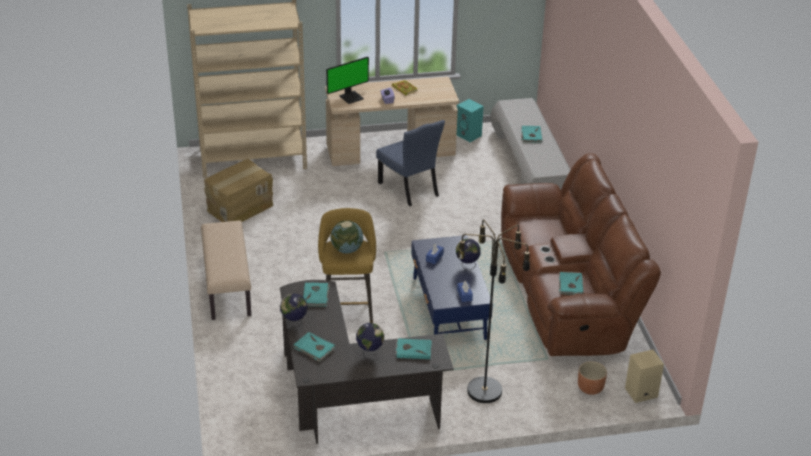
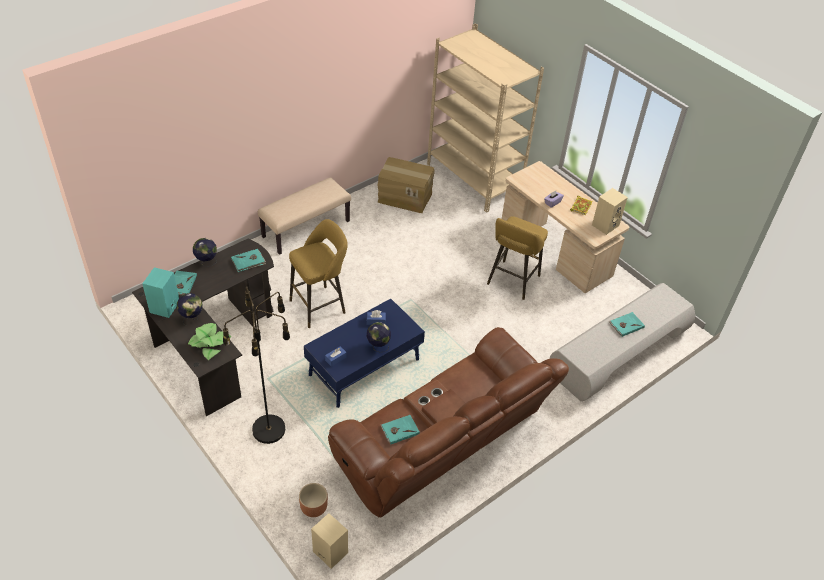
camera: 60 degrees right, 10 degrees up
(347, 250) = (315, 256): globe -> none
(351, 97) = (536, 180): monitor -> none
(409, 188) = (512, 282): blue chair -> yellow stool
(413, 350) = (210, 343): turquoise book -> potted plant
(436, 86) = (605, 224): none -> beige speaker
(469, 135) = (627, 292): turquoise speaker -> turquoise speaker (165, 307)

